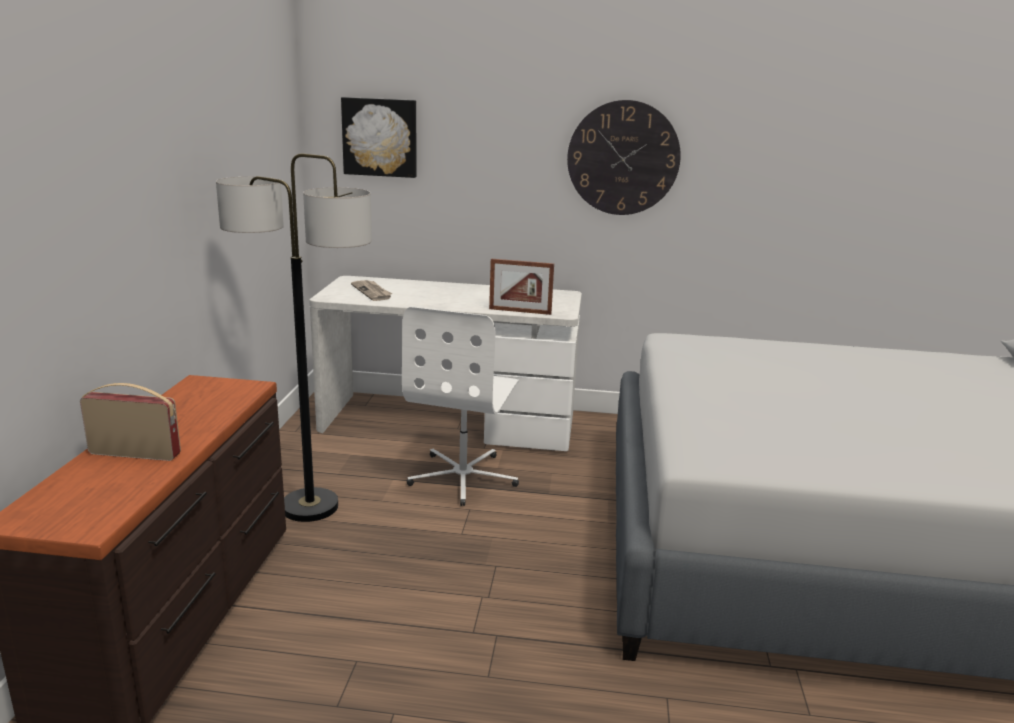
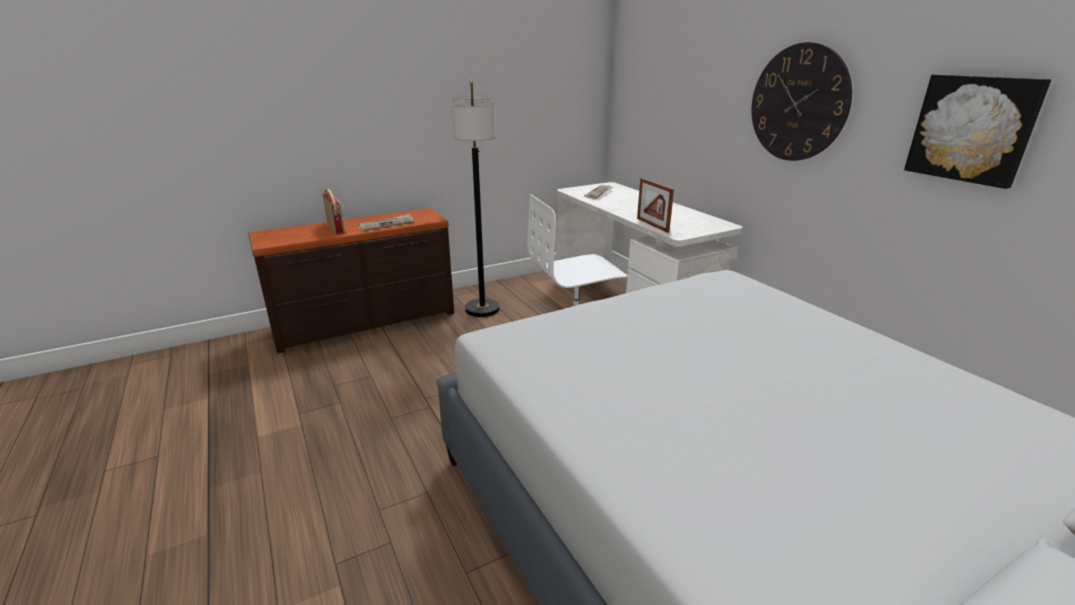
camera: 55 degrees right, 5 degrees up
(205, 417) = (386, 224): none -> newspaper
(380, 137) = (643, 80): picture -> picture (972, 129)

